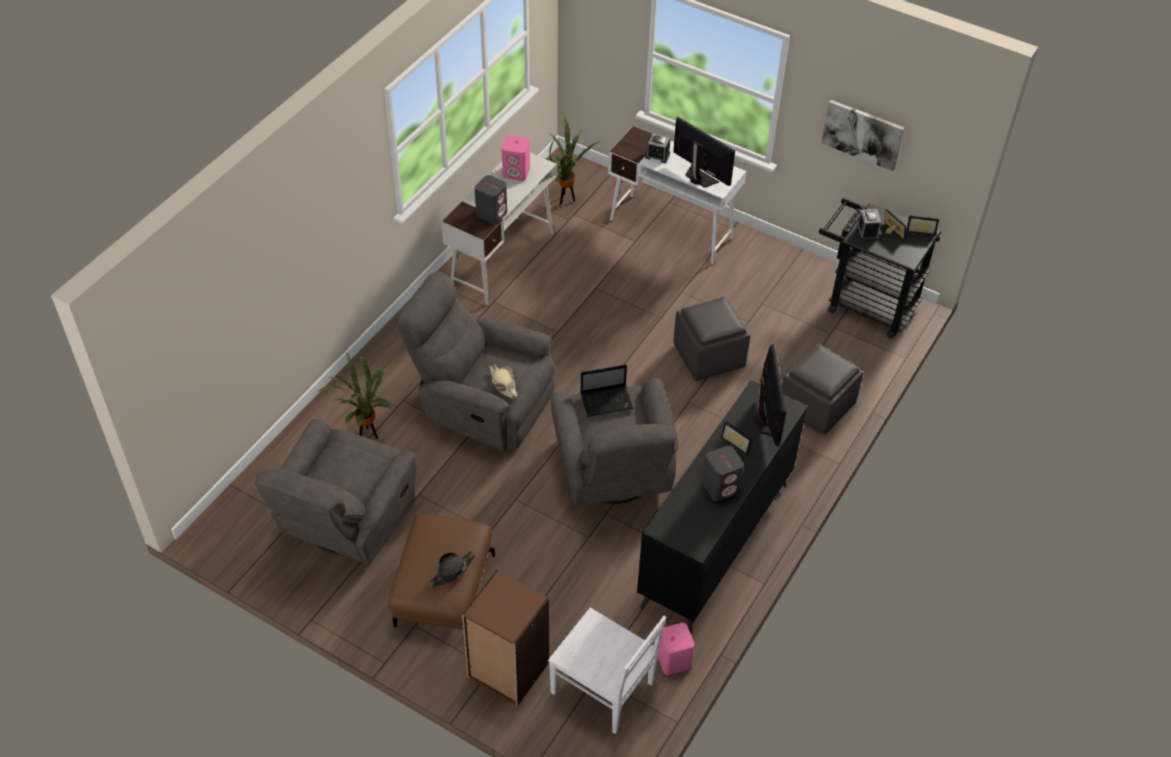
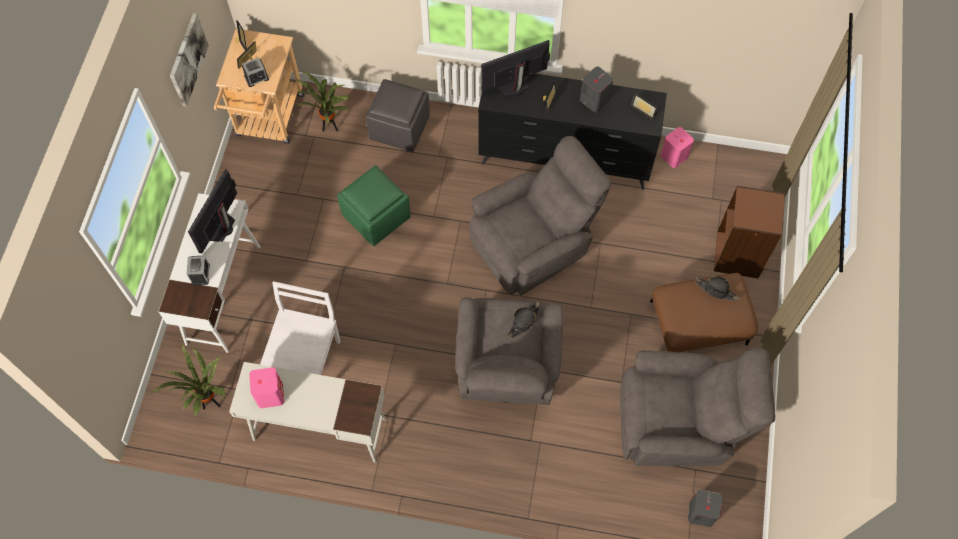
camera: 110 degrees left, 15 degrees up
(366, 435) = (583, 452): potted plant -> potted plant (330, 128)
(491, 213) = (341, 393): grey speaker -> grey speaker (700, 513)
(503, 383) = (523, 321): beige hat -> black hat
(604, 689) = (719, 190): white chair -> white chair (306, 361)
(607, 401) = (505, 236): laptop -> none
(687, 531) = (644, 109): none -> picture frame
(709, 356) = (376, 216): grey ottoman -> green ottoman
(864, 303) = (268, 120): black cart -> beige cart

